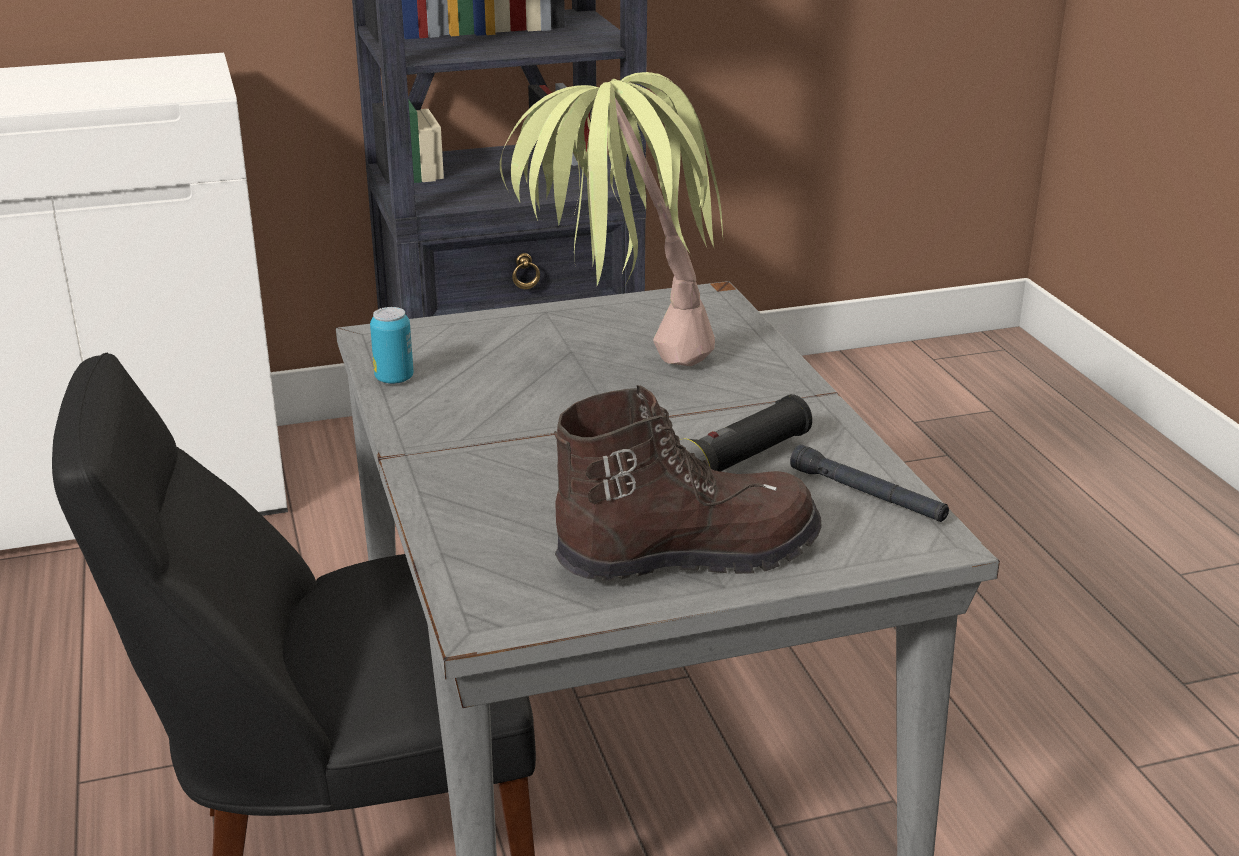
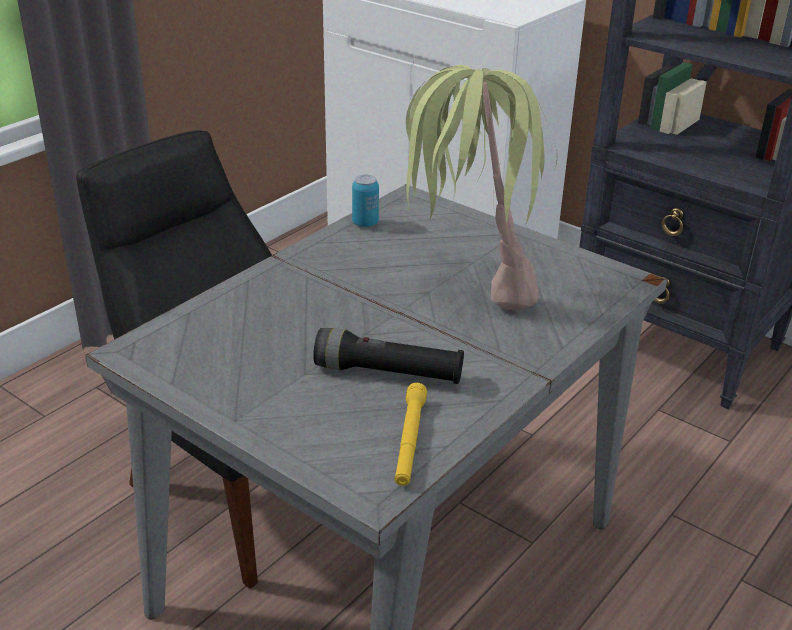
camera: 55 degrees right, 5 degrees up
(686, 554) = (261, 393): brown boot -> none
(867, 495) = (409, 441): black flashlight -> yellow flashlight

